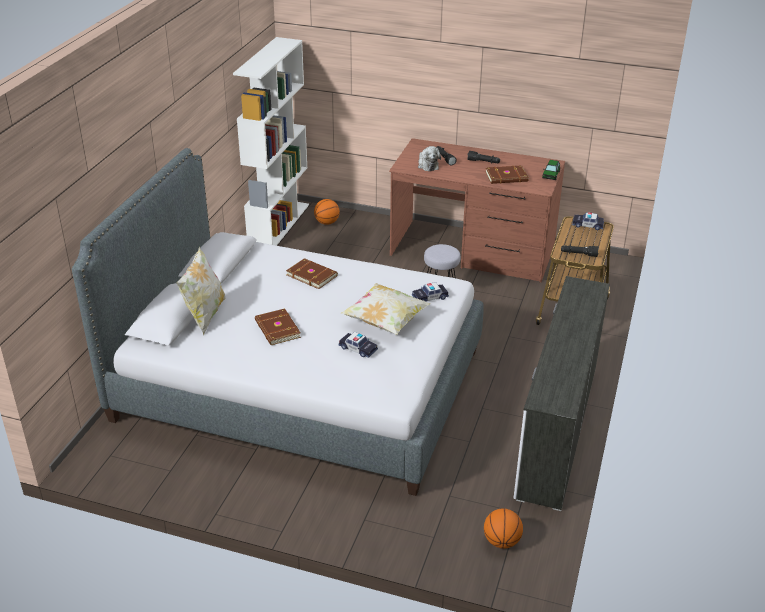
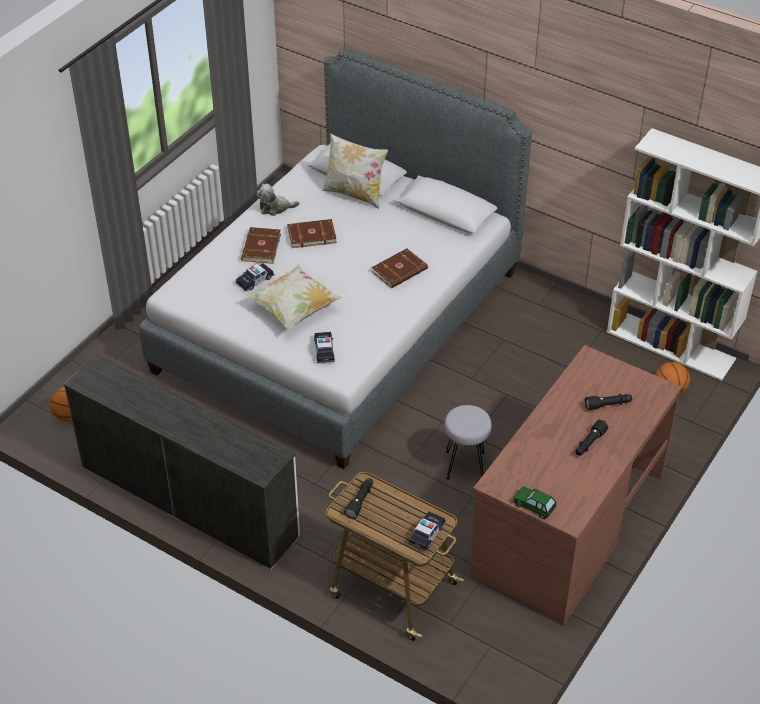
camera: 105 degrees right, 10 degrees up
(427, 165) = (591, 383): plush toy -> plush toy (275, 208)
(507, 177) = (538, 455): brown book -> brown book (260, 247)

